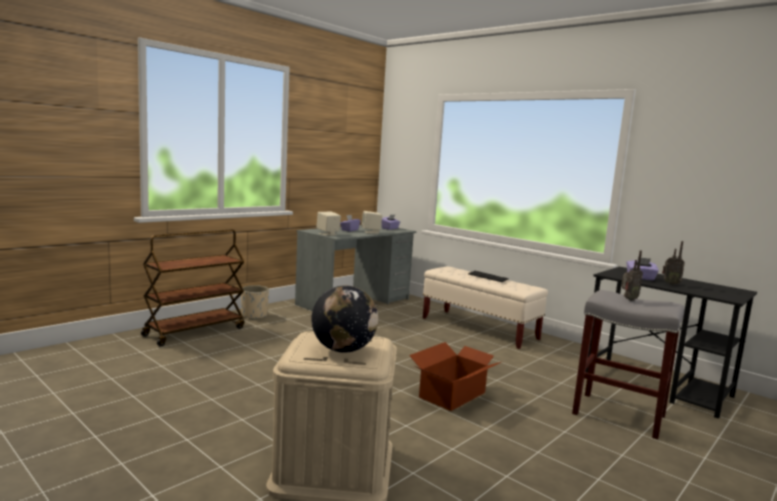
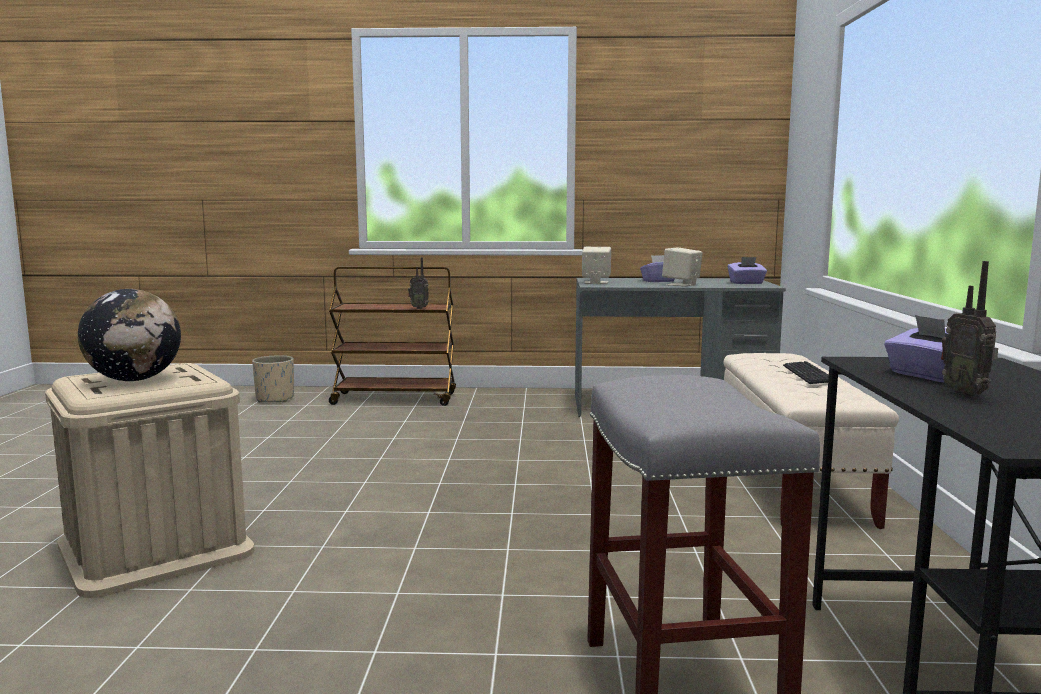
camera: 50 degrees right, 0 degrees up
(254, 316) = (494, 397): beige planter -> beige planter (275, 399)
(453, 395) = (476, 541): cardboard box -> none
(628, 299) = (678, 395): radio -> radio (419, 308)

